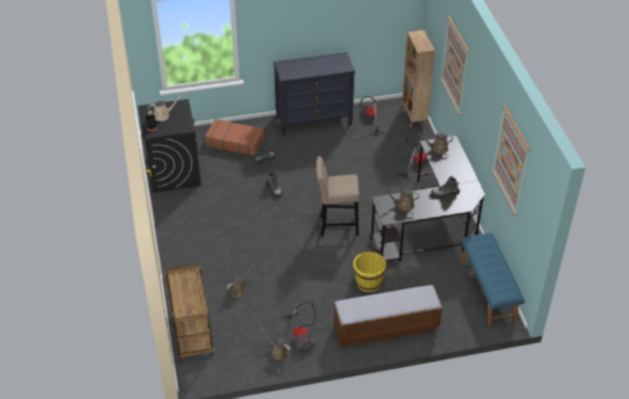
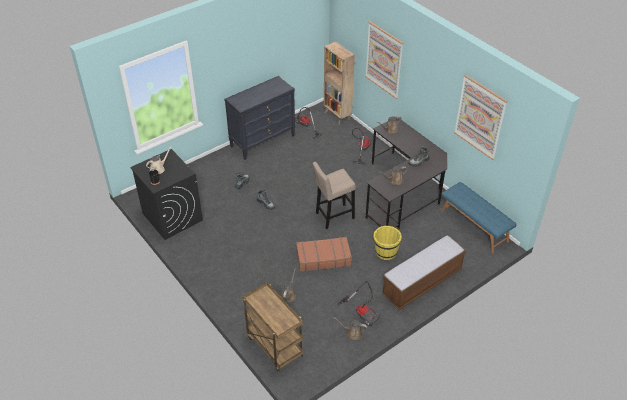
camera: 25 degrees left, 0 degrees up
(235, 142) = (209, 176): brown suitcase -> brown suitcase (323, 258)

